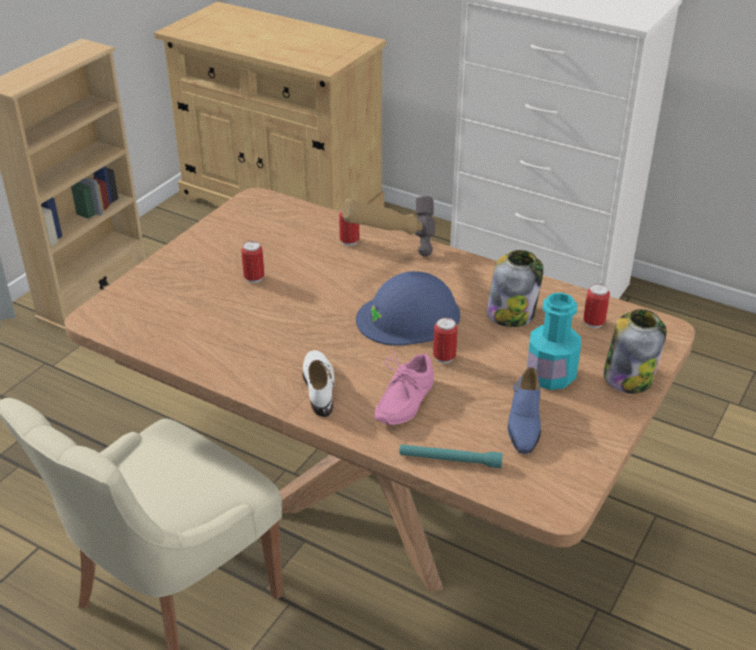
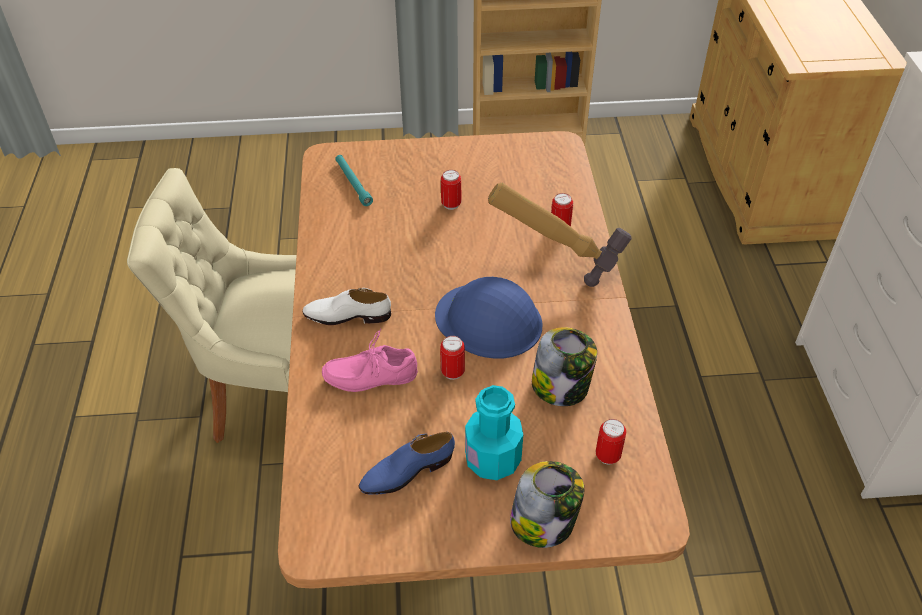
camera: 55 degrees right, 10 degrees up
(319, 387) = (347, 315): white shoe -> white shoe turned 135 degrees counterclockwise
(450, 460) = (319, 443): turquoise flashlight -> turquoise flashlight (353, 183)

